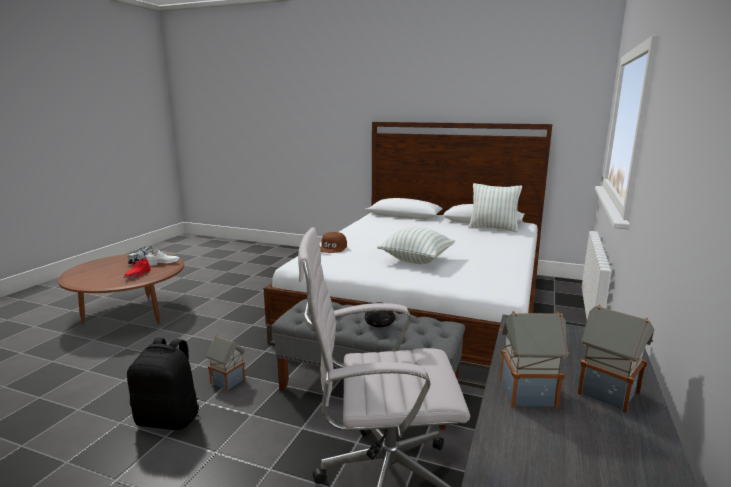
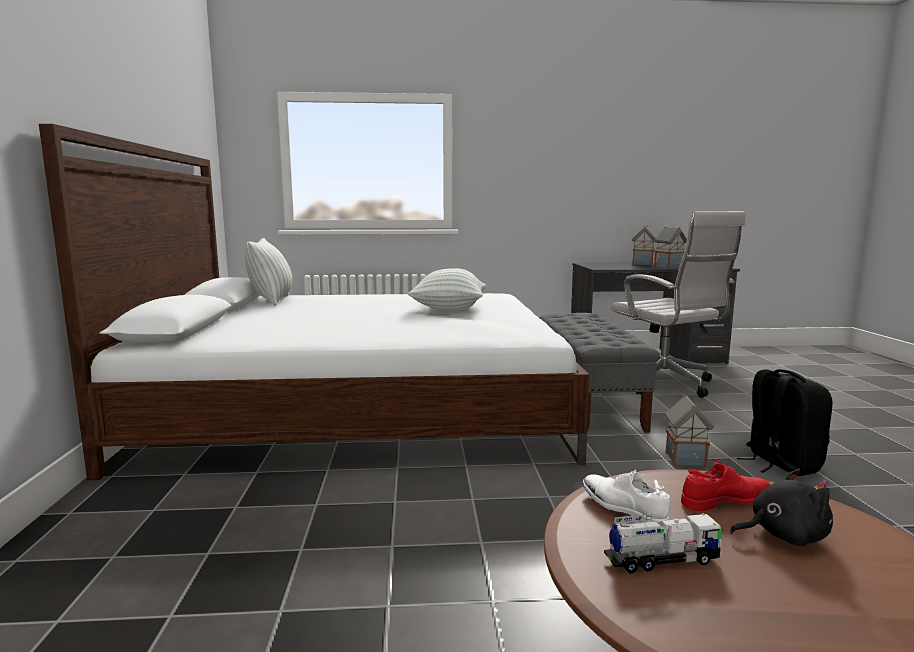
camera: 115 degrees left, 5 degrees down
(333, 248) = (456, 330): brown cap -> none
(380, 324) = (591, 325): black plush toy -> black plush toy (782, 535)

